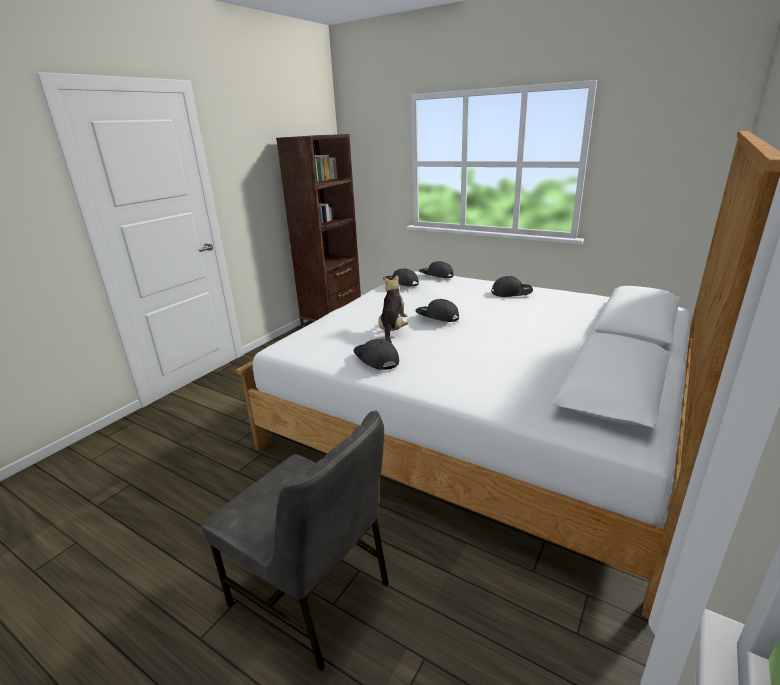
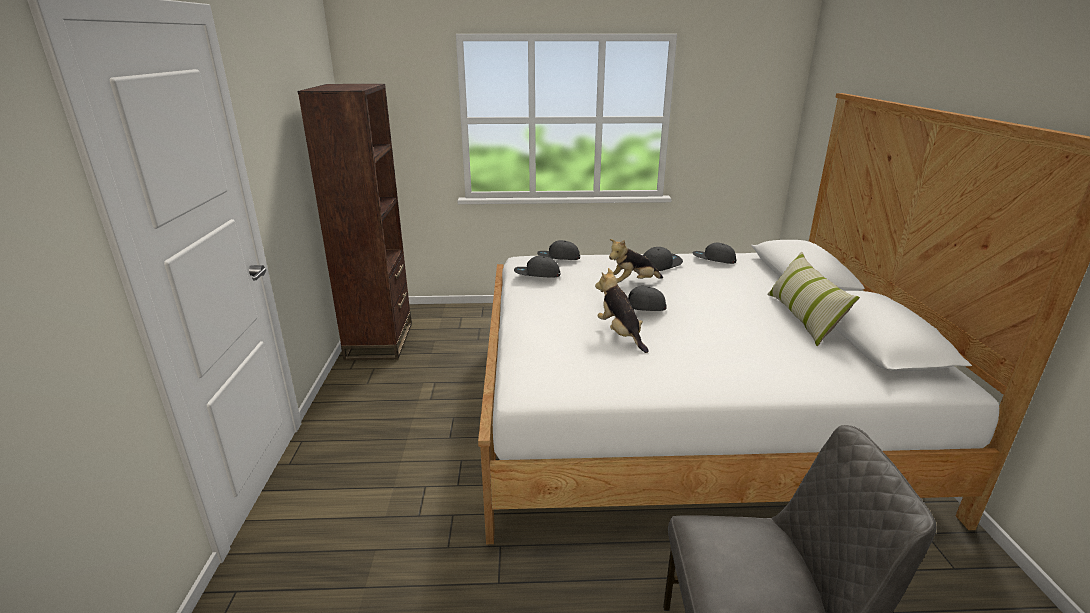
camera: 35 degrees left, 0 degrees up
(376, 359) = (660, 373): grey cap -> grey cap (713, 259)
(463, 301) = (632, 283): none -> plush toy
(570, 354) = (802, 318): none -> pillow

